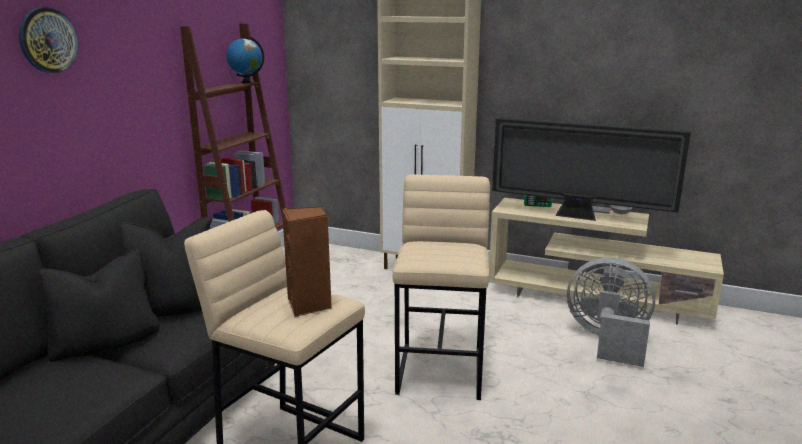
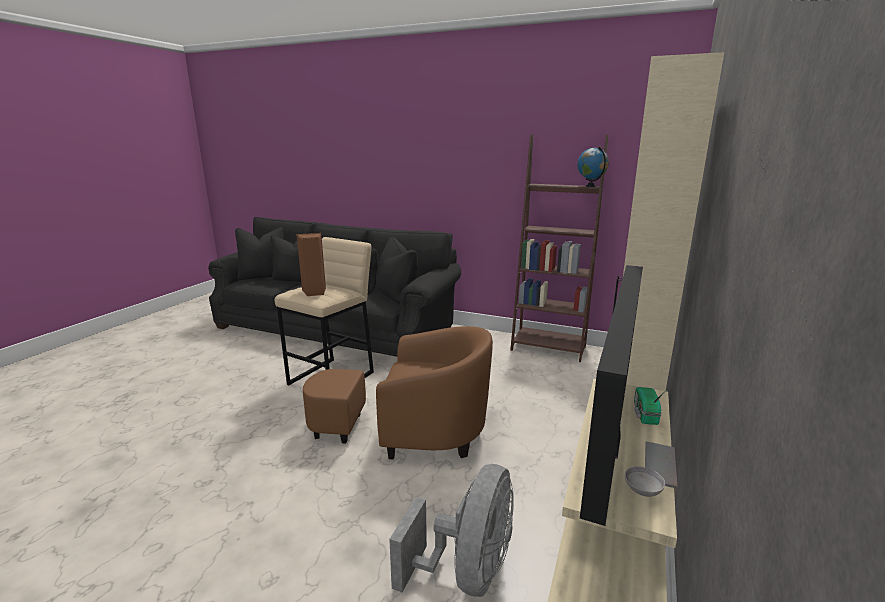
camera: 90 degrees right, 0 degrees up
(48, 40) = (433, 139): wall clock -> none
(440, 369) = (410, 432): beige stool -> brown armchair

